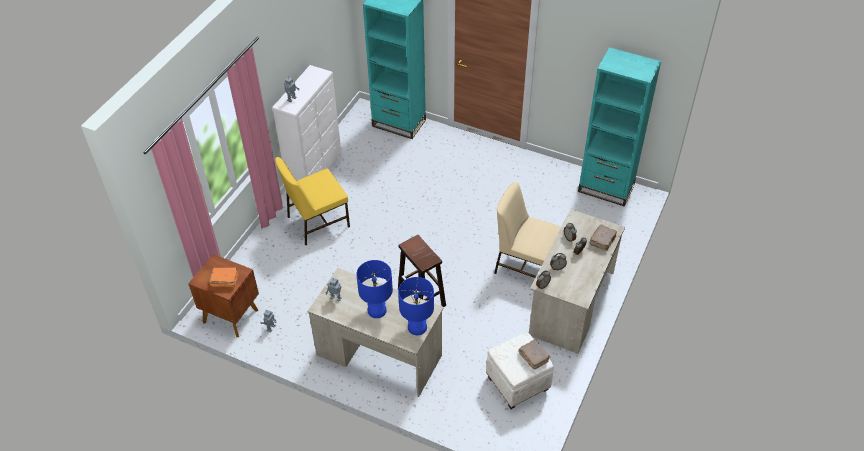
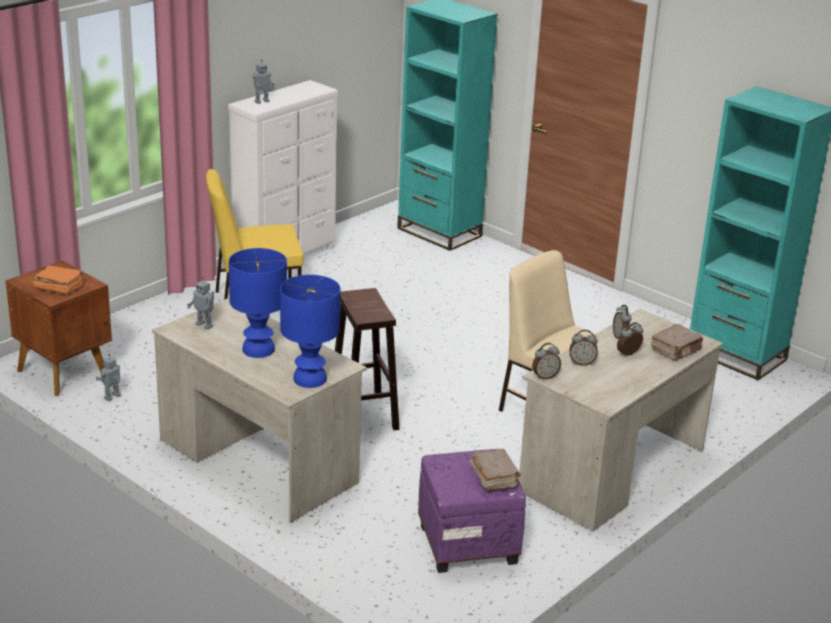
camera: 15 degrees right, 20 degrees down
(517, 384) = (467, 545): white ottoman -> purple ottoman

